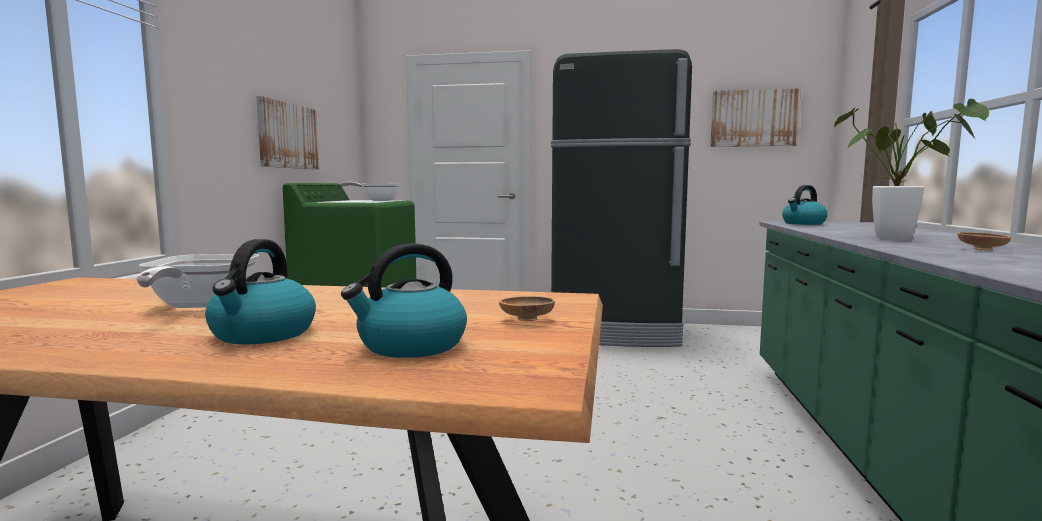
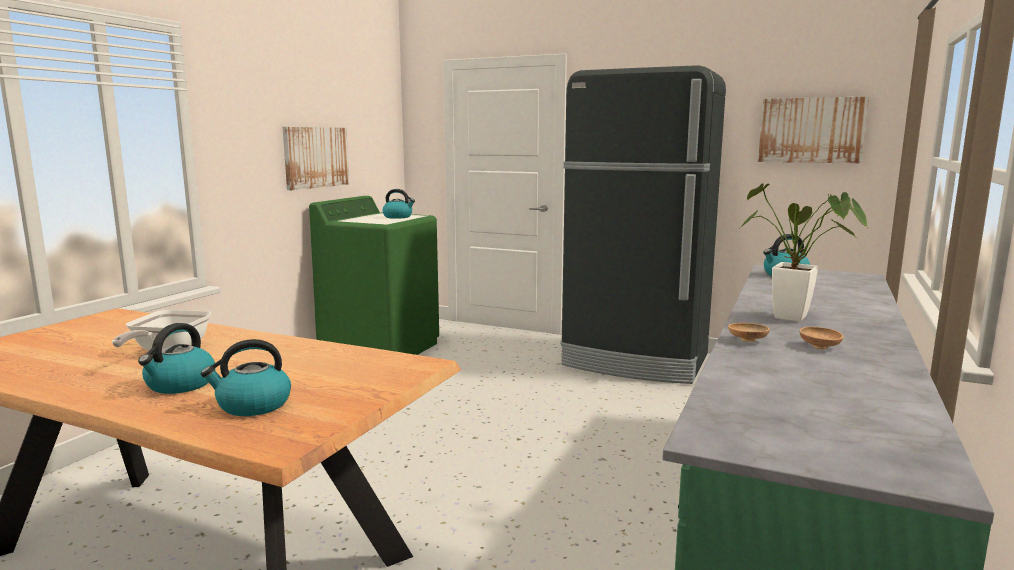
camera: 15 degrees right, 5 degrees up
(377, 200) = (398, 217): frying pan -> kettle
(526, 320) = (357, 387): brown bowl -> brown bowl (747, 340)

